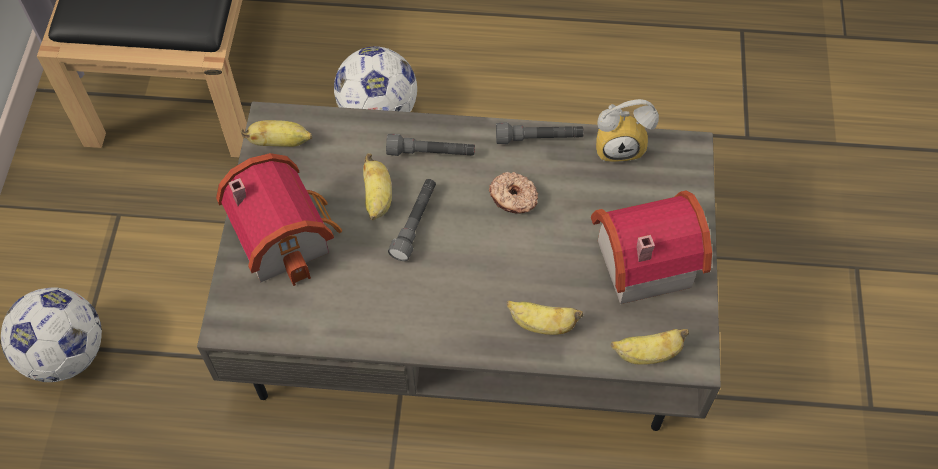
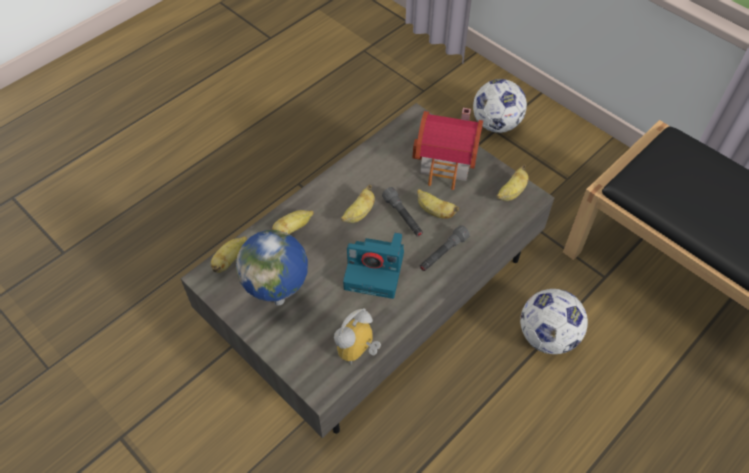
camera: 130 degrees right, 5 degrees down
(452, 271) = (359, 214): none -> banana
(513, 198) = (376, 270): donut -> camera
(539, 138) = (404, 313): grey flashlight -> none
(639, 258) = (280, 300): toy house -> globe

